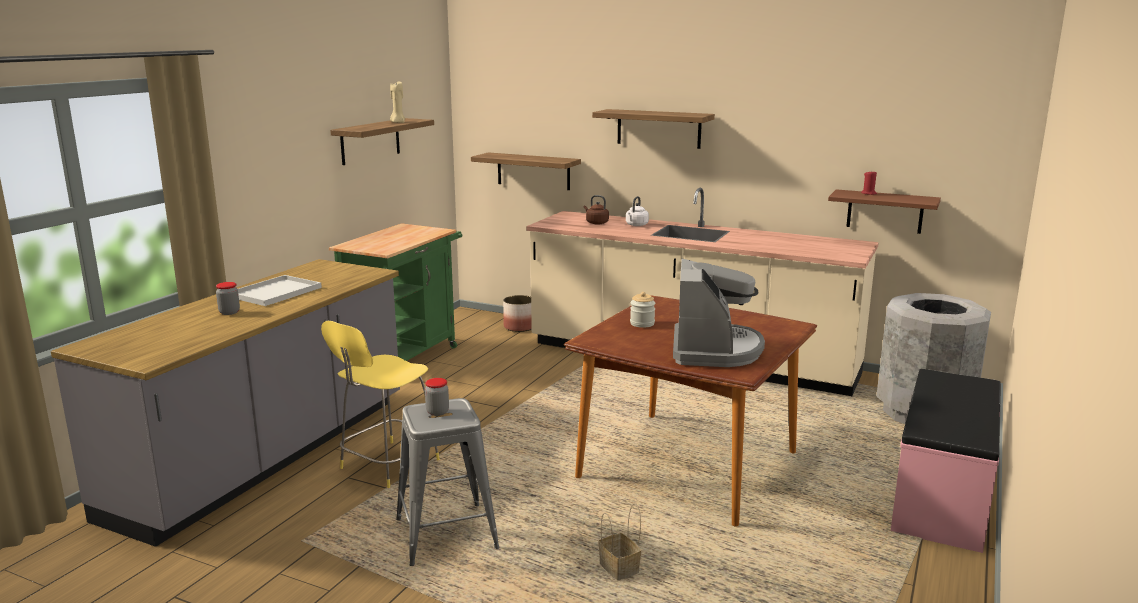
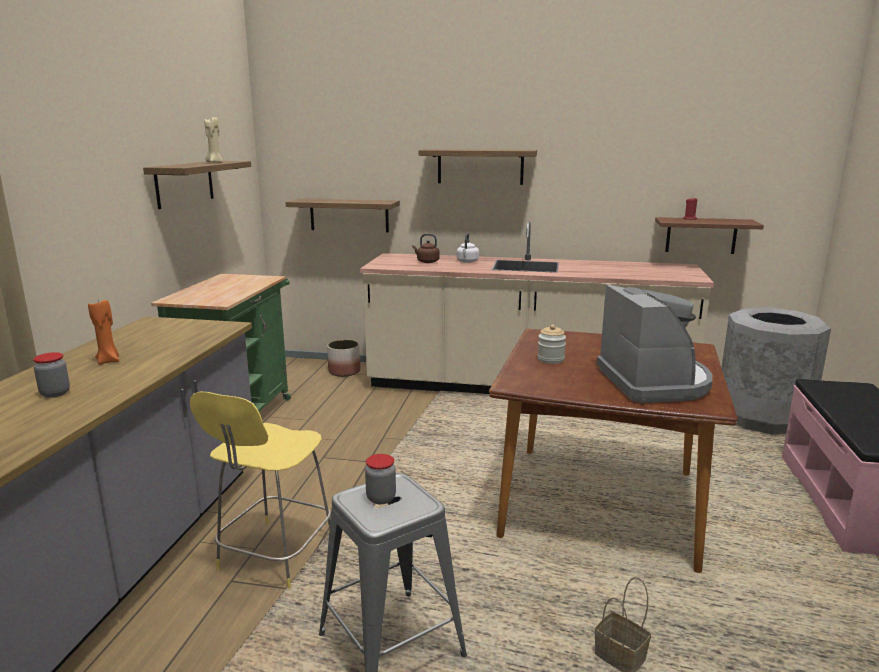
camera: 15 degrees left, 0 degrees up
(275, 292) = (109, 361): white tray -> orange candle

